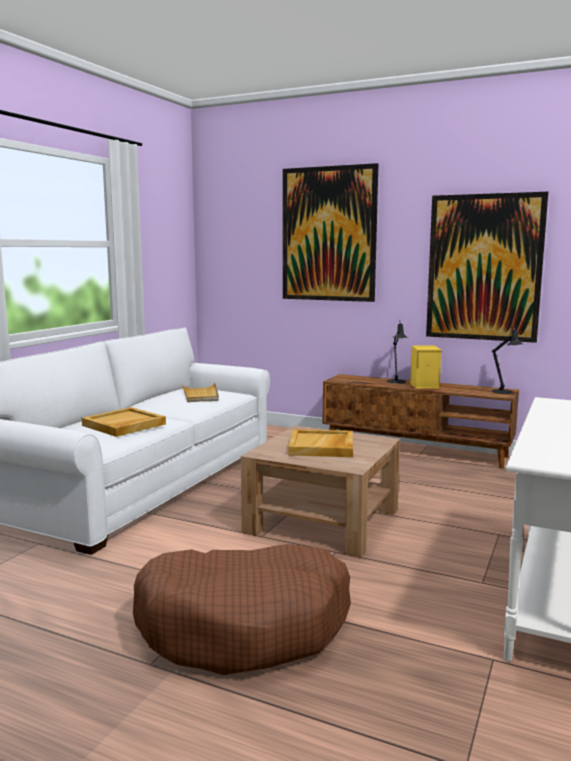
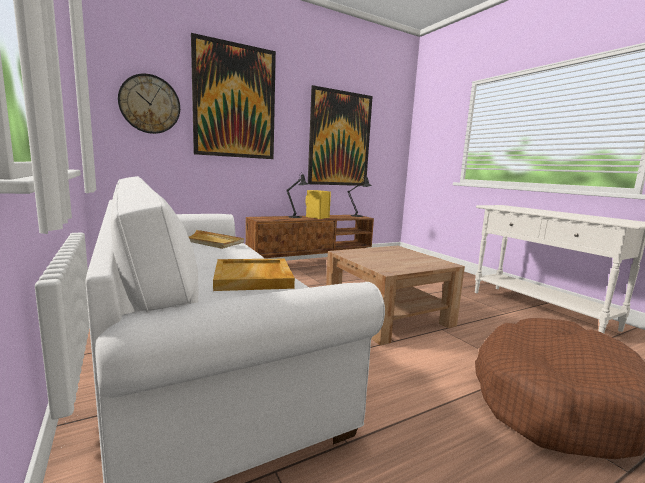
camera: 55 degrees left, 0 degrees up
(246, 249) = (150, 104): none -> wall clock
(322, 447) = (392, 258): beige tray -> none

